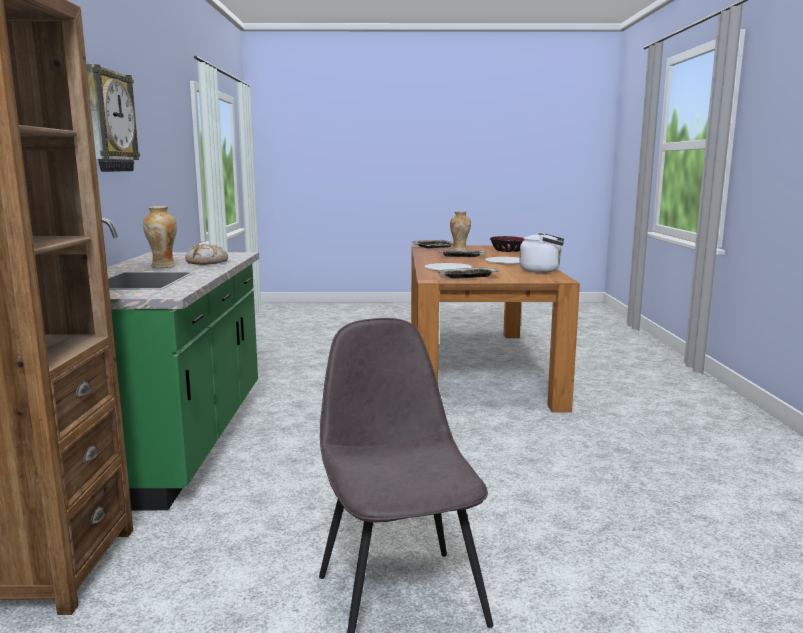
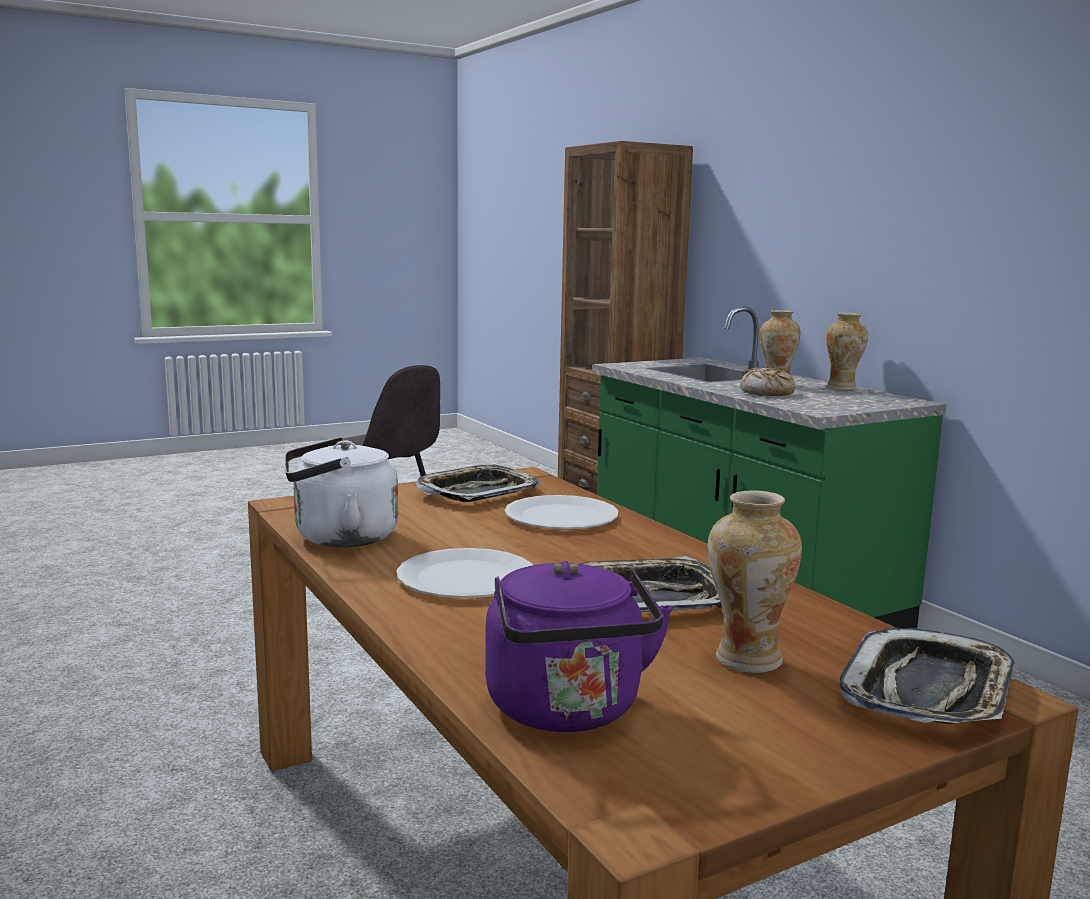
camera: 150 degrees right, 0 degrees up
(109, 121) = (889, 204): wall clock -> none
(140, 261) = (842, 388): none -> vase
(509, 250) = (568, 711): bowl -> purple kettle

